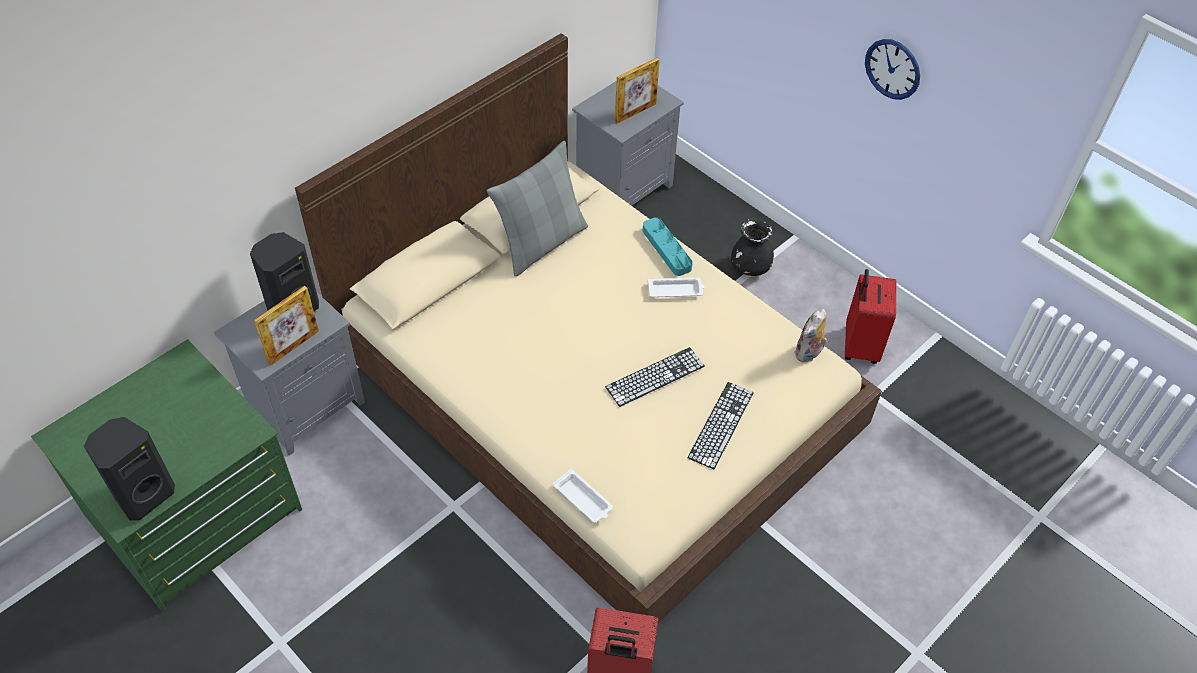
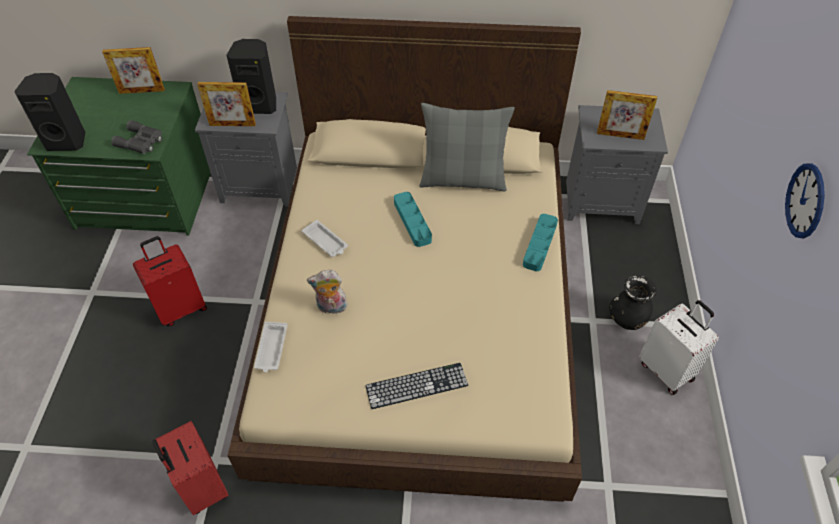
camera: 50 degrees right, 0 degrees up
(146, 387) = (141, 91): none -> picture frame
(230, 432) = (141, 142): none -> grey binoculars
(549, 309) = (412, 221): none -> turquoise tray
(655, 376) = (417, 316): keyboard -> none
(676, 290) = (509, 275): white tray -> white tray (325, 241)
(809, 354) = (547, 397): plush toy -> plush toy (331, 308)
(816, 283) = (667, 370): none -> white suitcase
(859, 346) = (643, 442): red suitcase -> red suitcase (181, 308)

